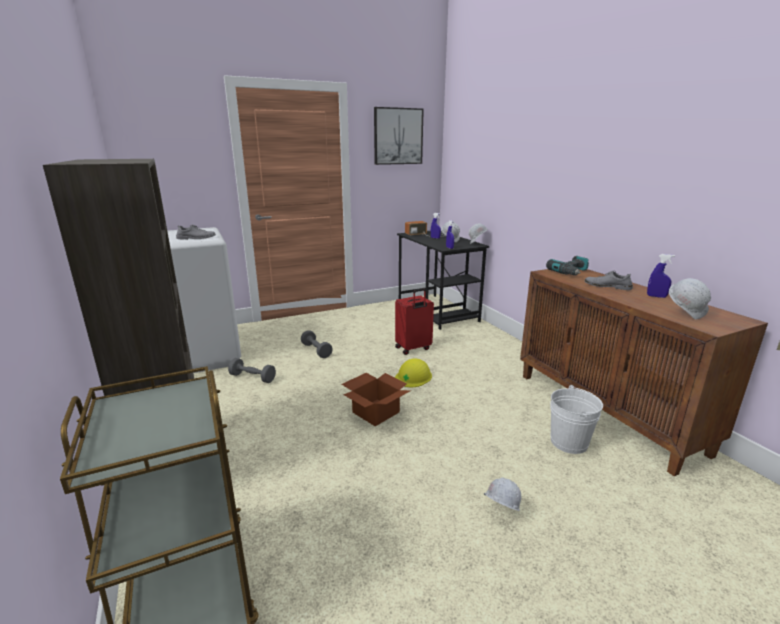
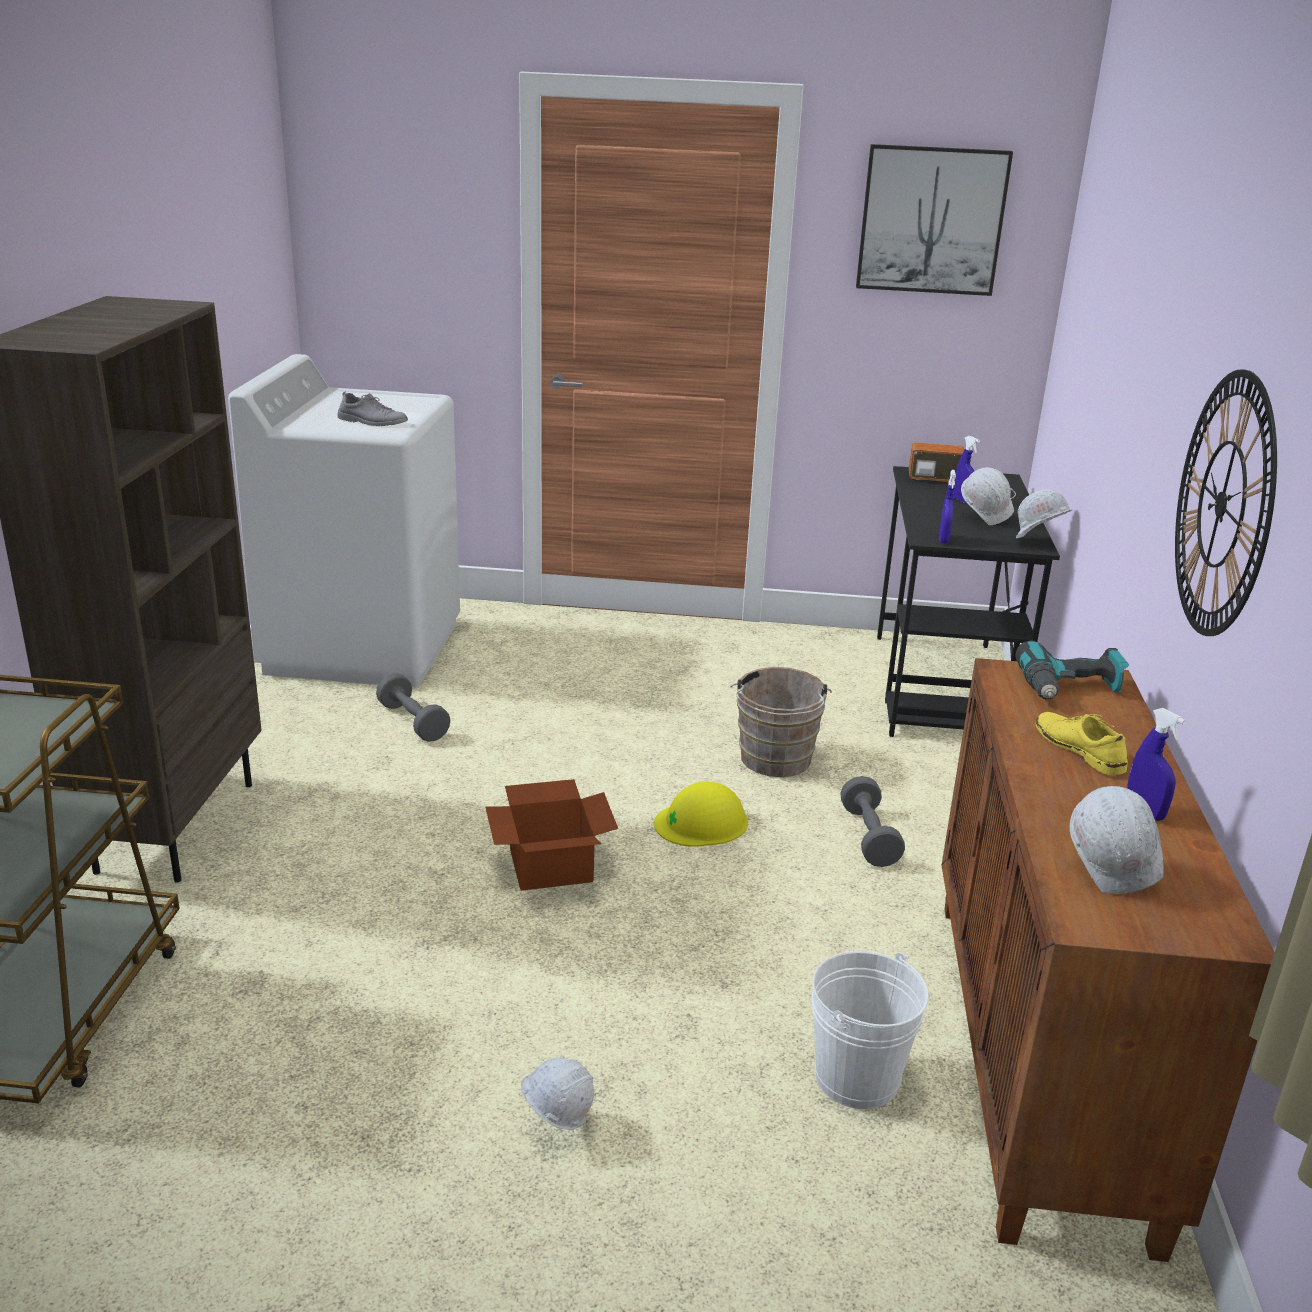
camera: 30 degrees right, 5 degrees up
(316, 351) = (576, 703): grey dumbbell -> grey dumbbell (869, 837)
(413, 348) = (774, 762): red suitcase -> brown bucket
(607, 286) = (1079, 750): grey shoe -> yellow shoe
(624, 188) = (1222, 504): none -> wall clock

